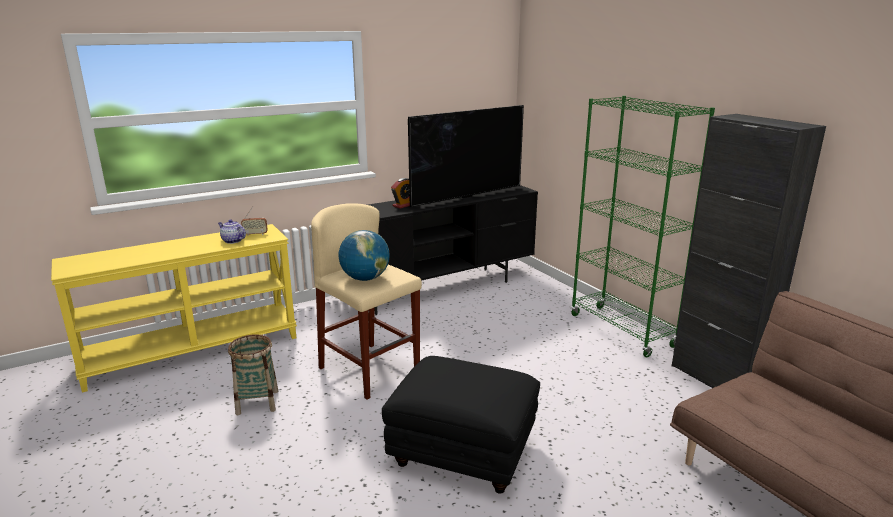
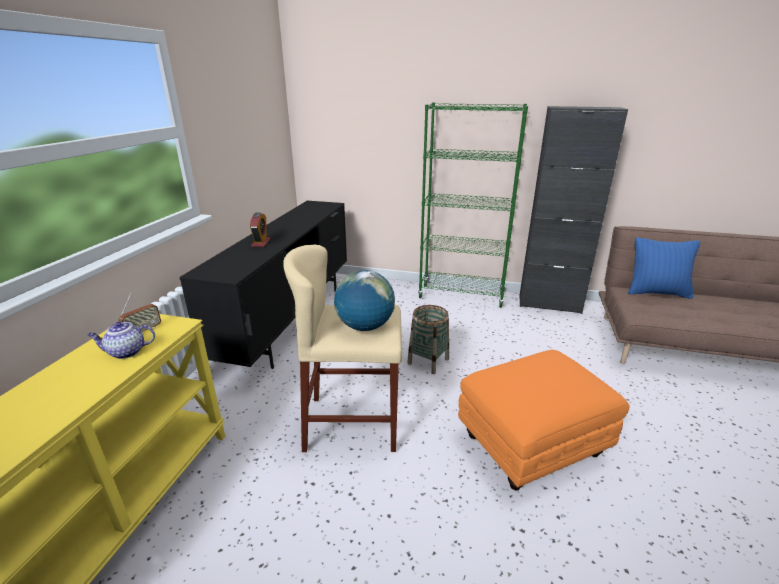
camera: 45 degrees left, 5 degrees up
(257, 402) = (297, 535): basket -> basket (428, 361)
(464, 455) = (532, 444): black ottoman -> orange ottoman
(467, 198) = (303, 221): television -> none
(793, 398) = (656, 292): none -> blue pillow

